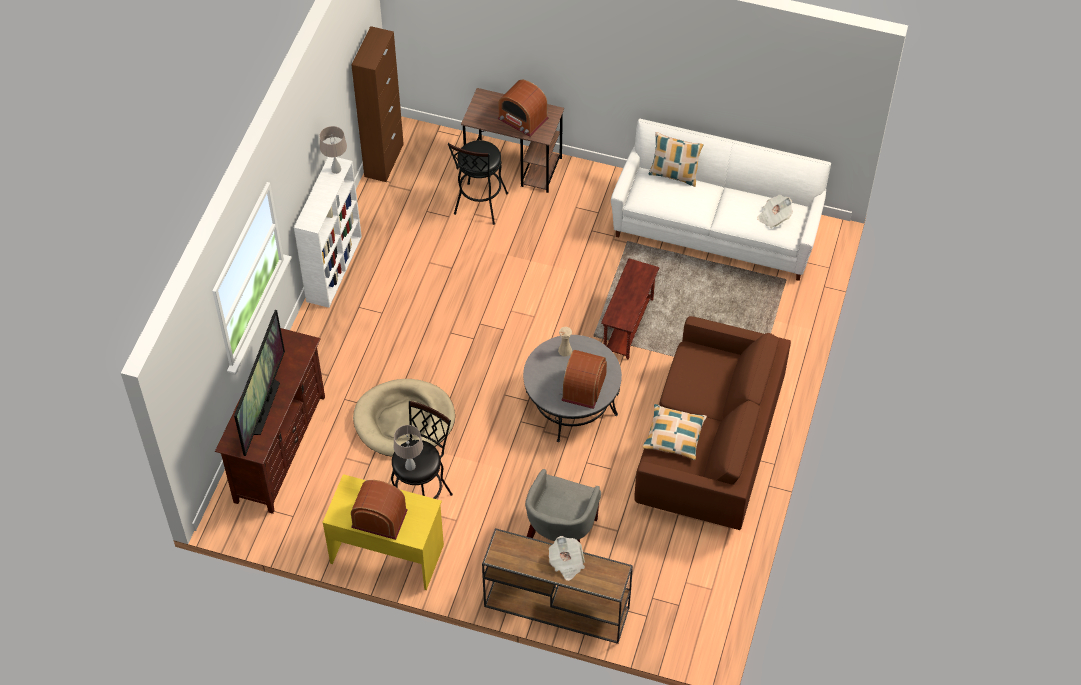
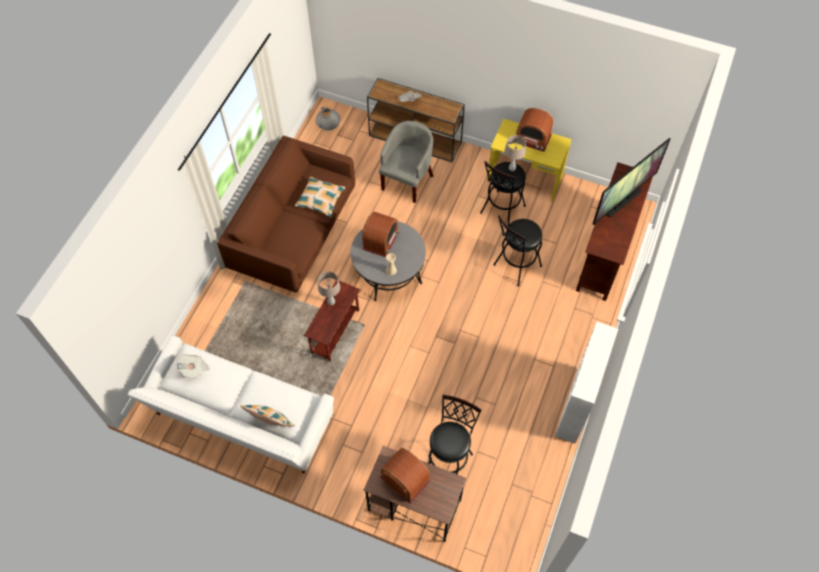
camera: 175 degrees left, 5 degrees up
(263, 407) = (622, 201): television -> television turned 150 degrees counterclockwise
(336, 169) = (585, 386): beige table lamp -> beige table lamp (331, 301)
(384, 160) = (537, 522): brown cabinet -> none
(404, 420) = (514, 267): beige dog bed -> black stool
(698, 629) = (327, 121): none -> grey vase

